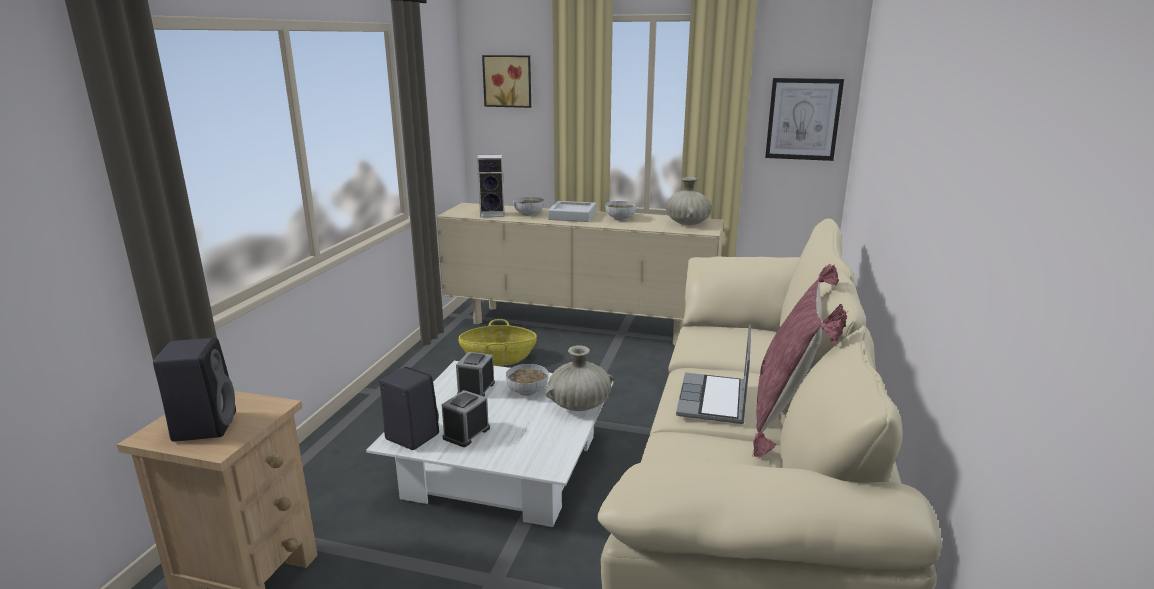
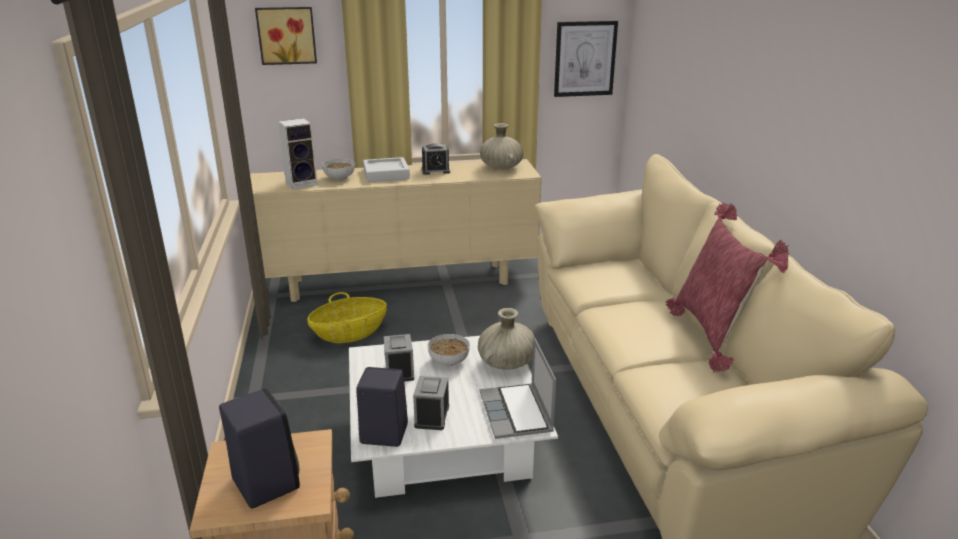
camera: 25 degrees left, 5 degrees up
(620, 218) = (435, 171): bowl -> alarm clock
(714, 401) = (646, 333): laptop -> laptop (517, 413)

